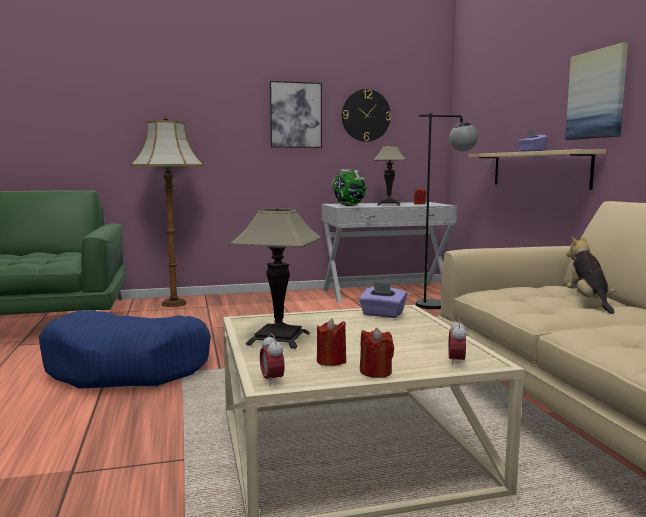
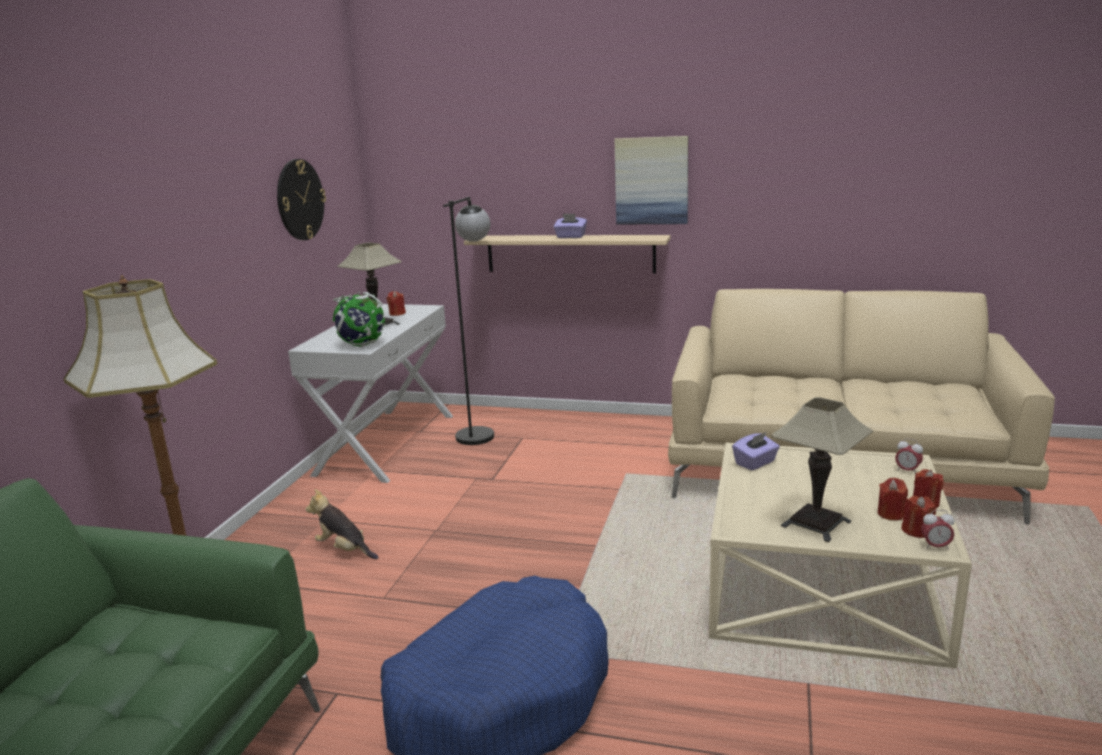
camera: 60 degrees left, 10 degrees up
(295, 115) = (232, 218): picture -> none
(302, 372) = (916, 531): none -> red candle
(588, 302) = (787, 385): plush toy -> plush toy (344, 549)

